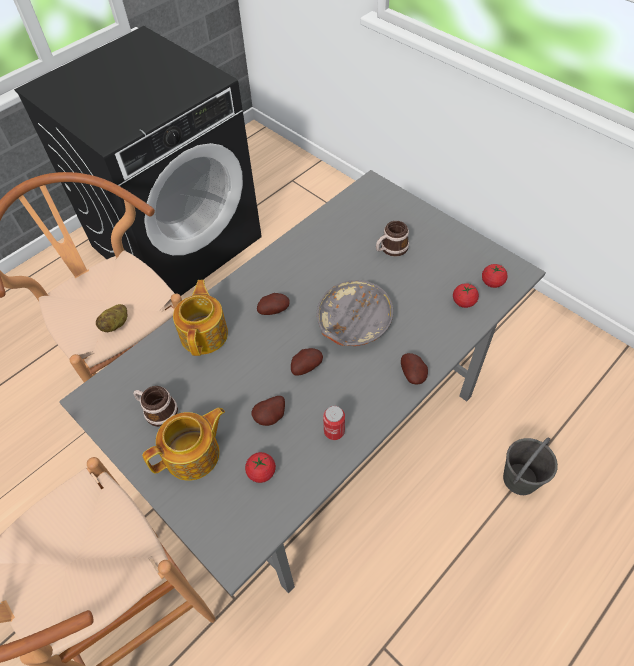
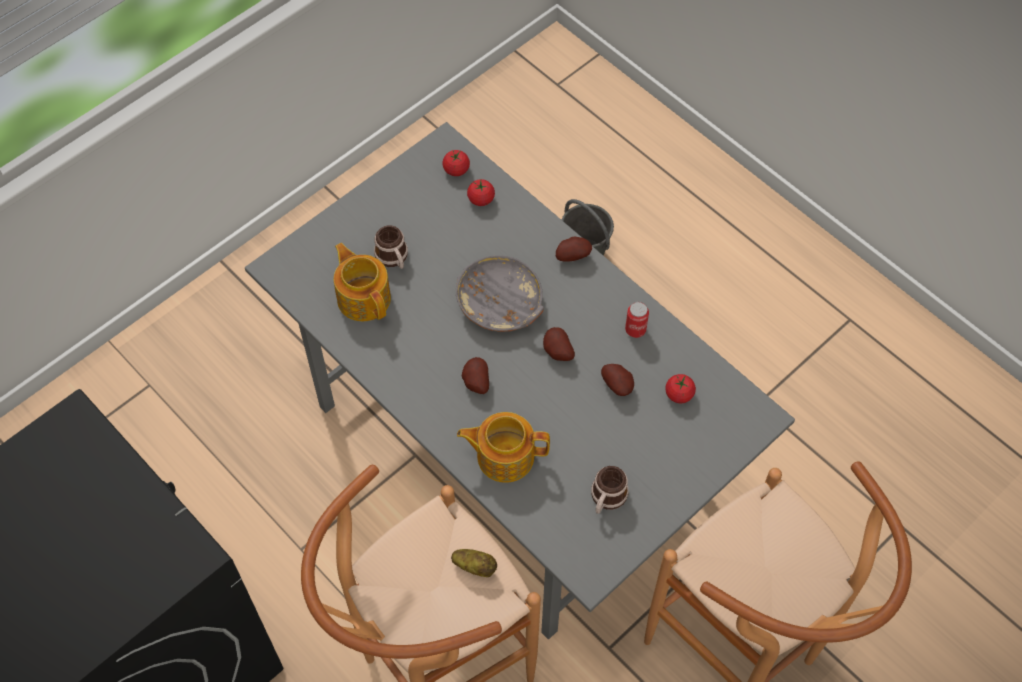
camera: 90 degrees left, 5 degrees up
(194, 454) = (660, 457): teapot -> teapot (364, 297)

